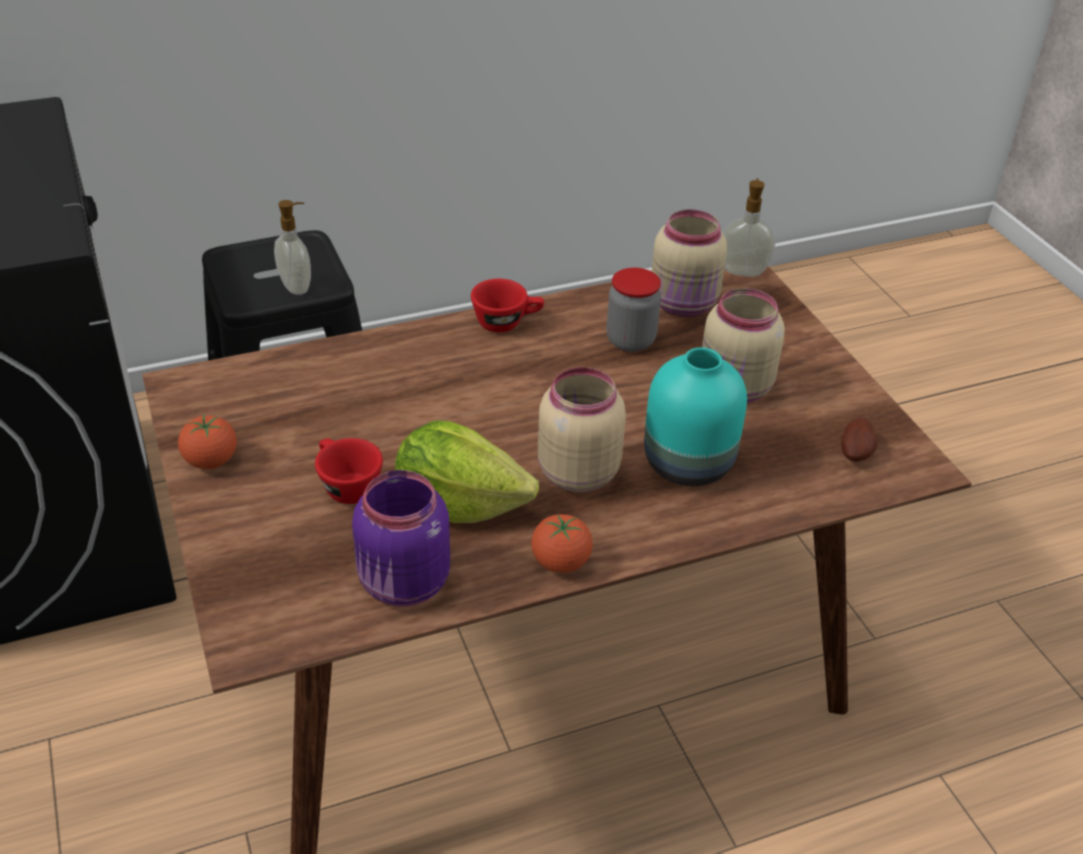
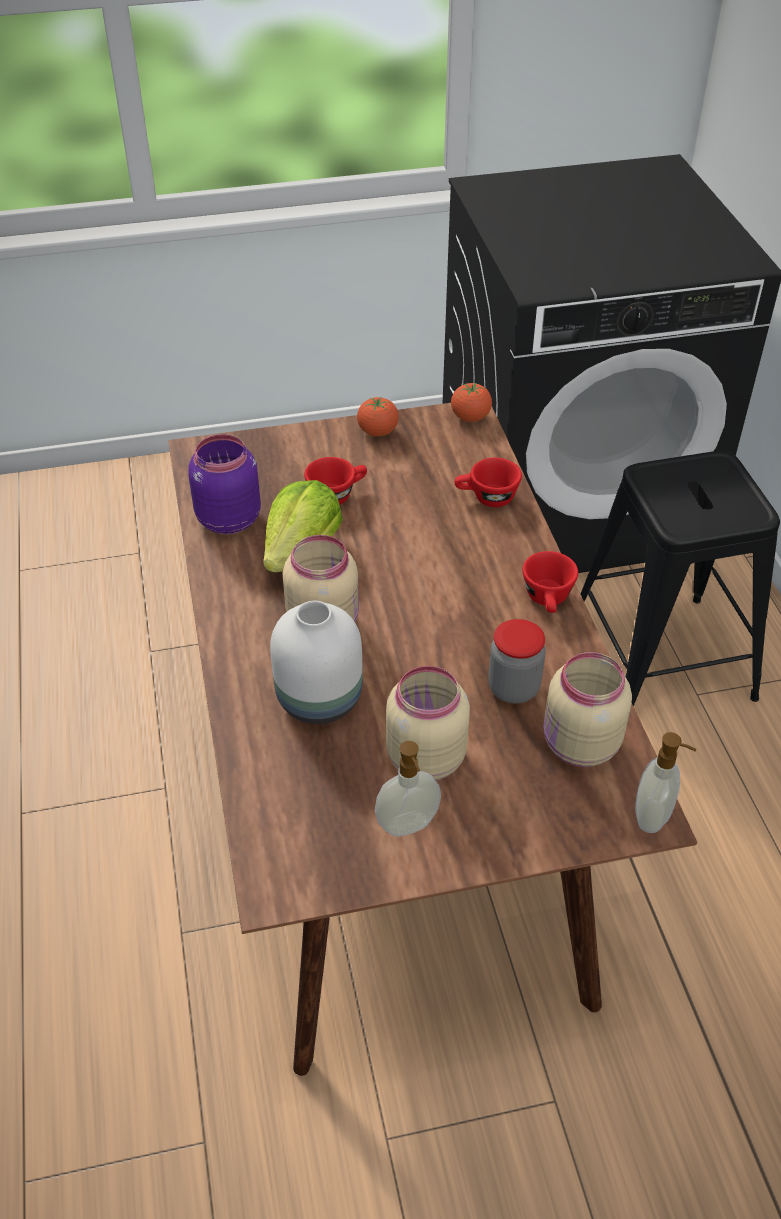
camera: 100 degrees right, 5 degrees up
(297, 286) = (672, 505): soap dispenser -> soap dispenser (408, 826)
(347, 366) = (486, 498): none -> red cup
(560, 562) = (223, 601): tomato -> tomato (470, 417)
(685, 464) = (319, 697): turquoise vase -> white vase
(856, 453) = (307, 837): potato -> none

